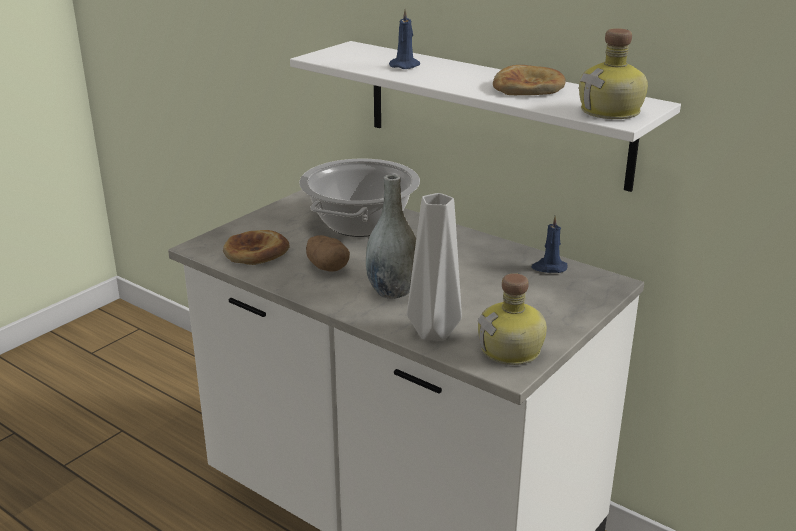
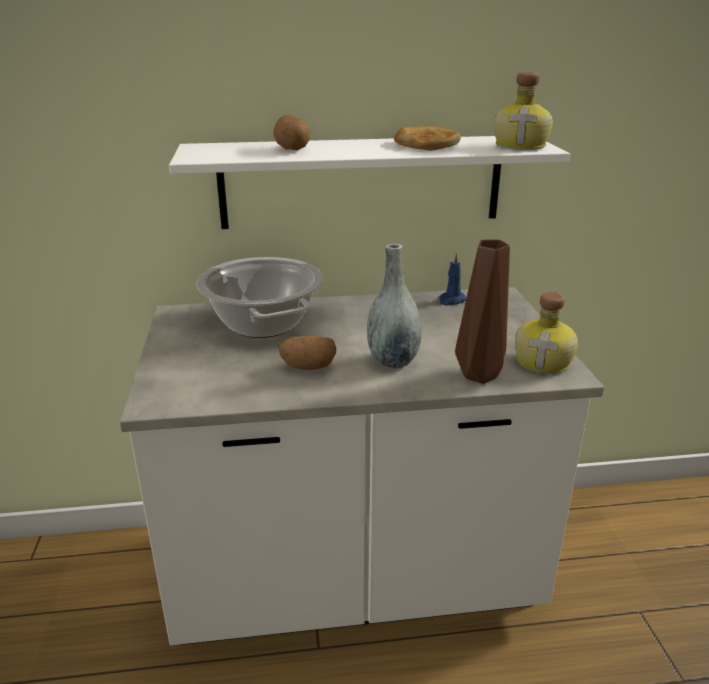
camera: 45 degrees left, 0 degrees up
(255, 252) = (220, 383): bread -> none
(405, 66) = (293, 149): blue candle -> potato
(434, 334) = (481, 376): grey vase -> brown vase

